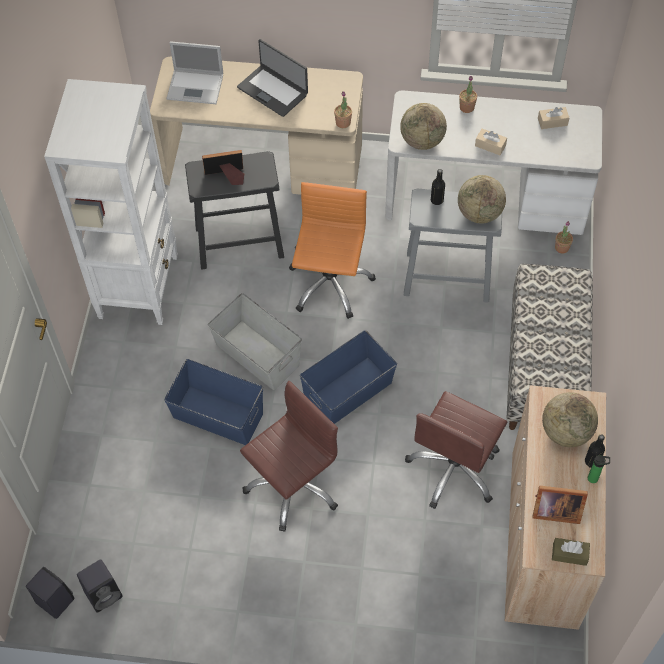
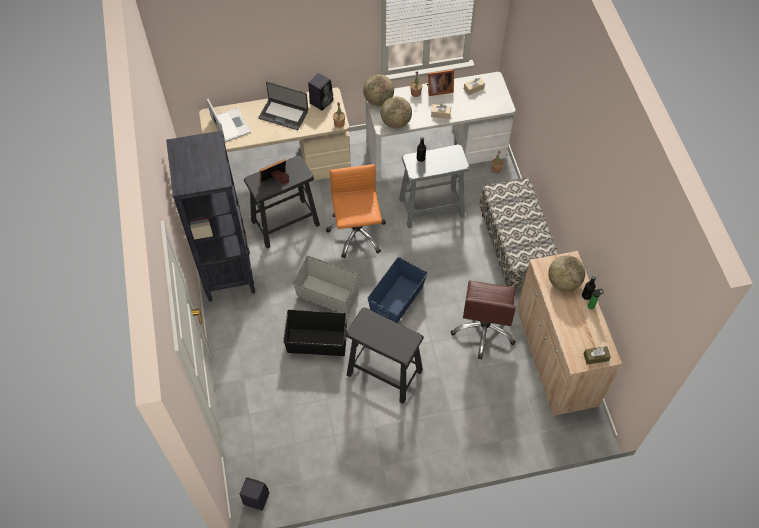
camera: 20 degrees left, 0 degrees up
(104, 593) = (288, 483): black speaker -> black speaker (321, 101)
(139, 286) = (228, 272): white bookcase -> black bookcase
(196, 87) = (230, 125): laptop -> laptop turned 105 degrees counterclockwise
(217, 414) = (316, 341): blue storage box -> black storage box
(292, 485) = (385, 372): brown office chair -> black stool
(479, 213) = (451, 159): globe -> globe (378, 100)
(554, 510) = (576, 333): picture frame -> picture frame (438, 90)

